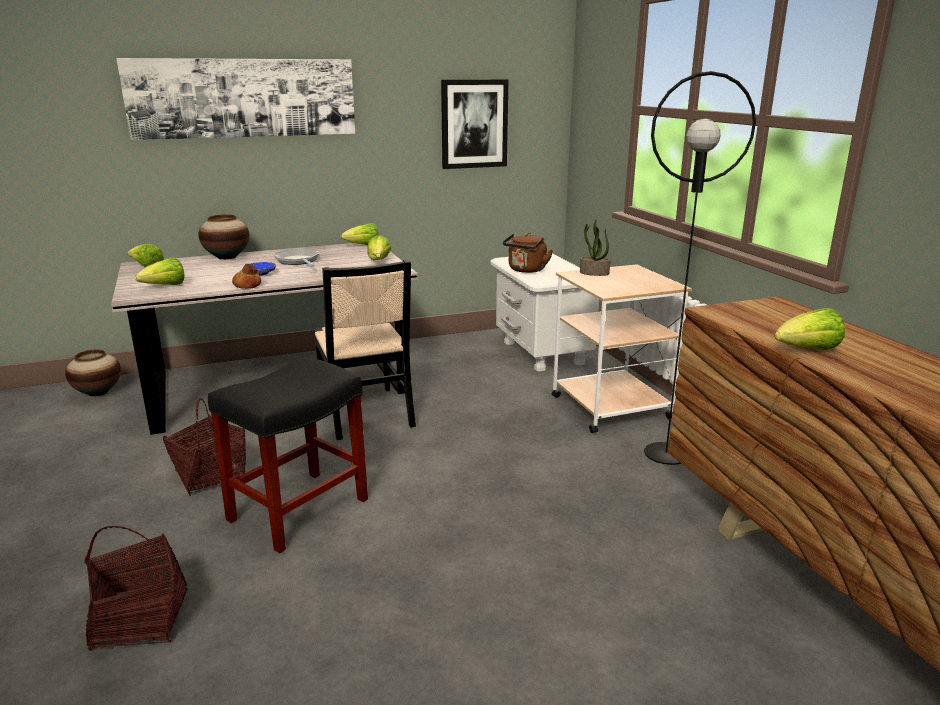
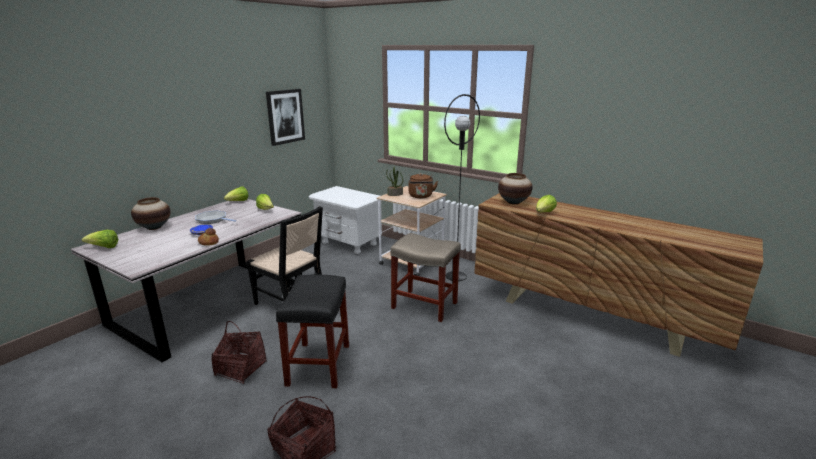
camera: 35 degrees left, 0 degrees up
(97, 392) = (72, 352): vase -> vase (513, 202)
(165, 286) = (149, 257): lettuce -> none
(243, 98) = (147, 115): picture -> none
(526, 270) = (338, 198): brown kettle -> brown kettle (421, 196)
(553, 483) = (425, 305): none -> beige stool

